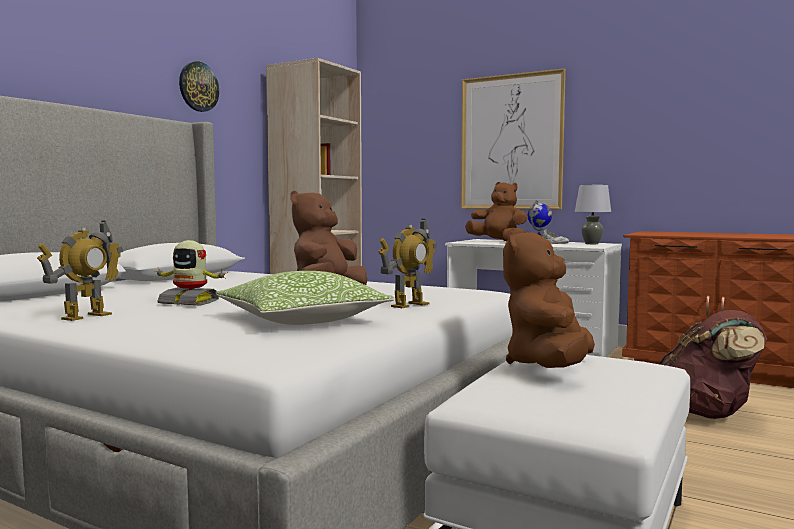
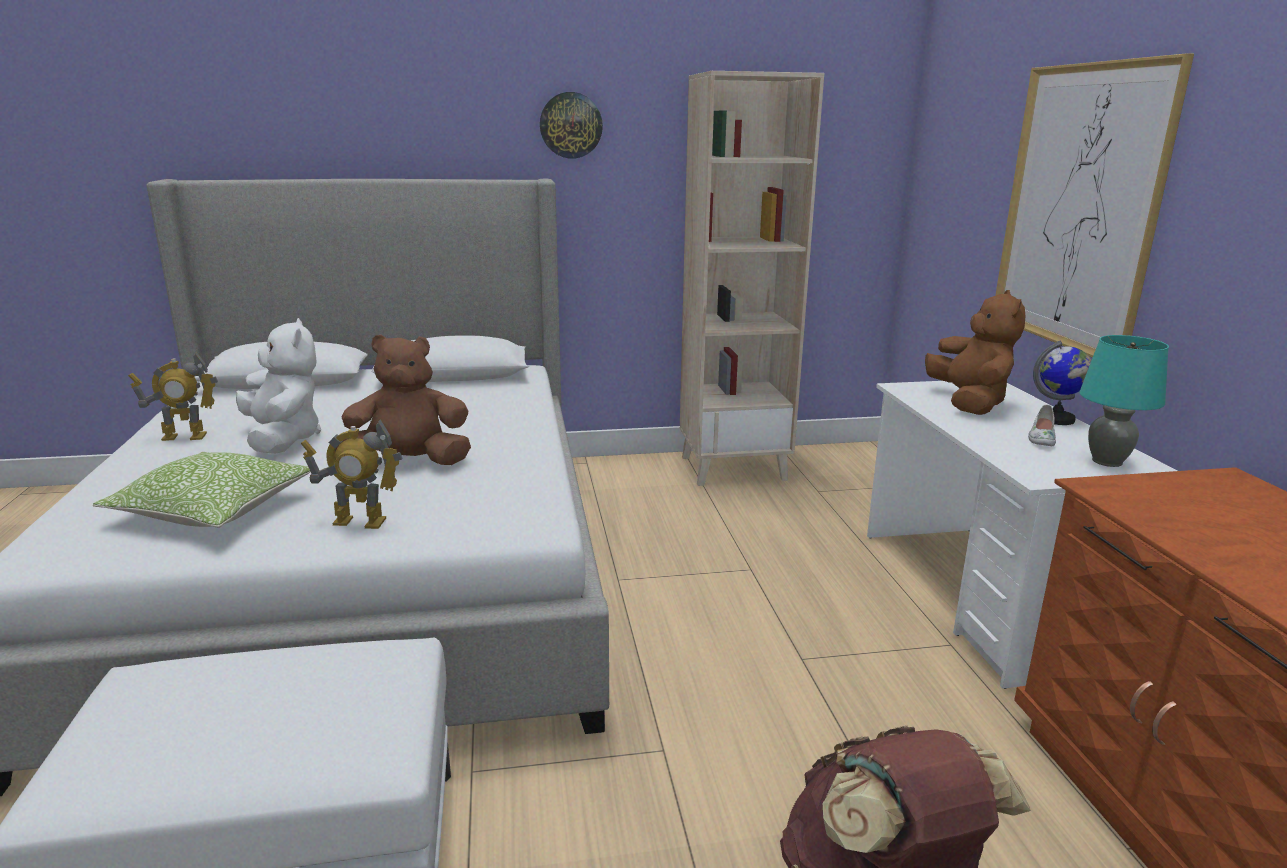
camera: 50 degrees right, 15 degrees up
(190, 302) = (283, 439): toy robot -> white plush toy
(549, 367) = (288, 682): brown plush toy -> none
(591, 244) = (1106, 461): grey table lamp -> turquoise table lamp

